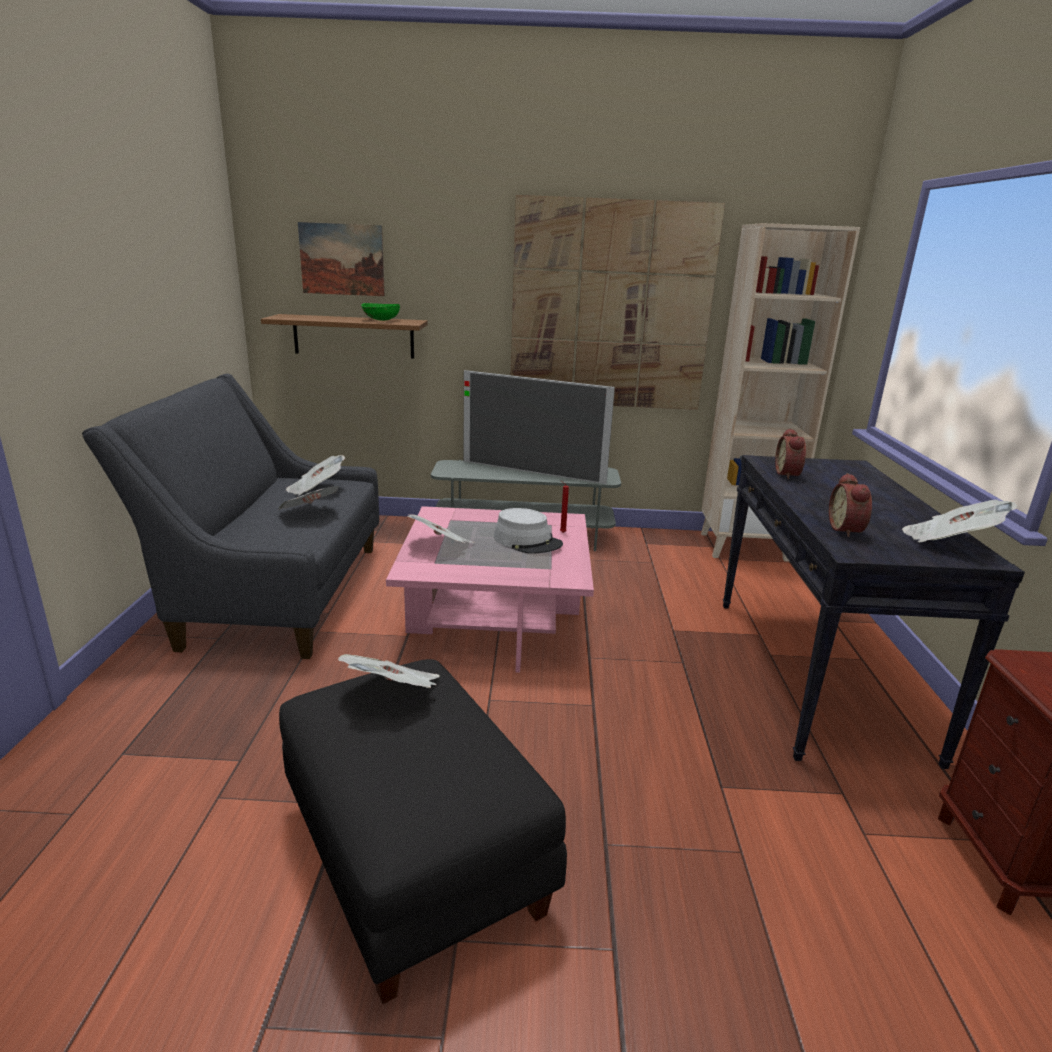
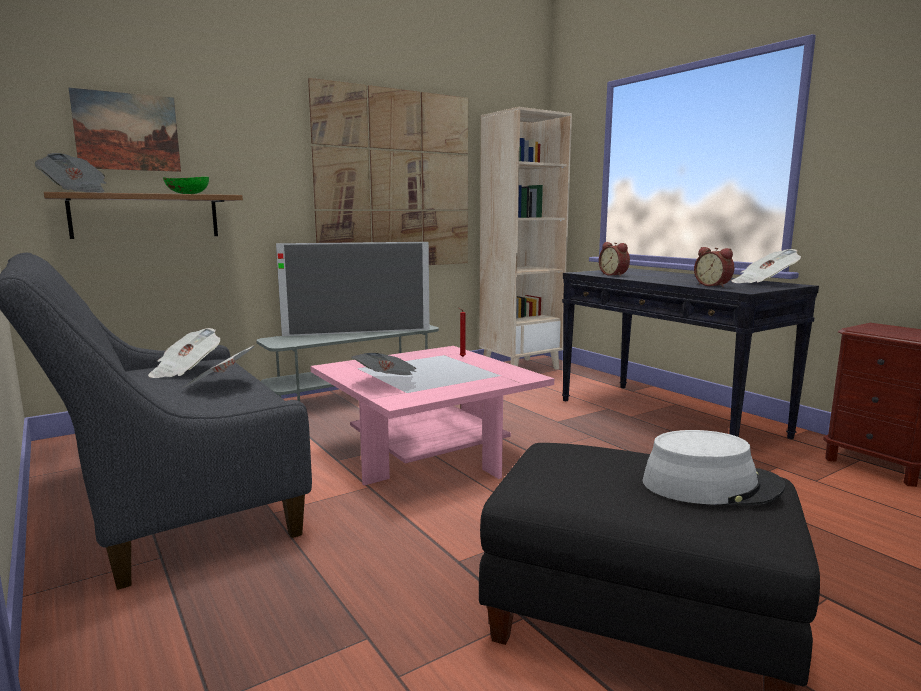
camera: 35 degrees left, 10 degrees down
(394, 693) = (575, 461): newspaper -> newspaper (77, 192)
(527, 541) = (449, 366): grey hat -> grey hat (711, 485)

